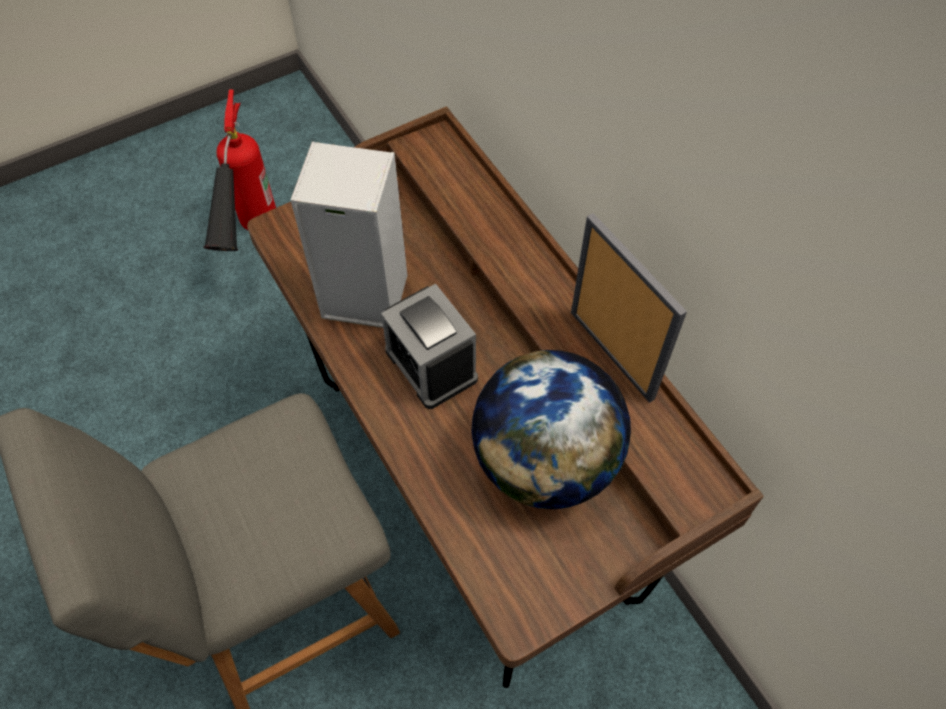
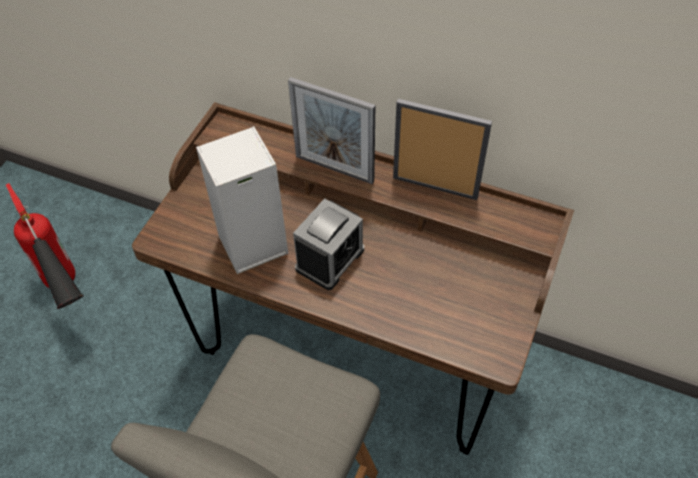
camera: 35 degrees left, 5 degrees down
(431, 365) = (330, 259): alarm clock -> alarm clock turned 75 degrees counterclockwise
(512, 260) = (334, 169): none -> picture frame
(545, 461) = (441, 270): globe -> none

